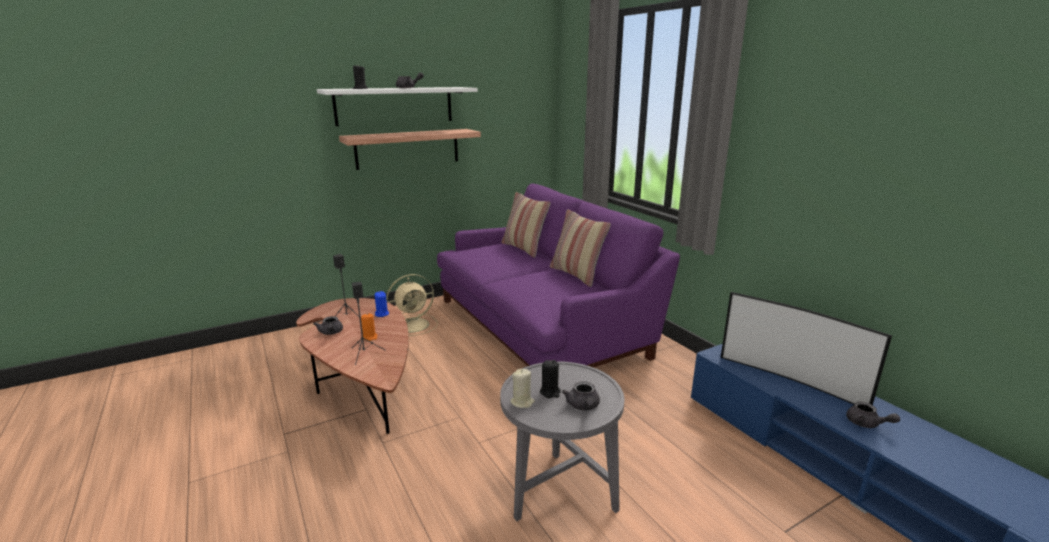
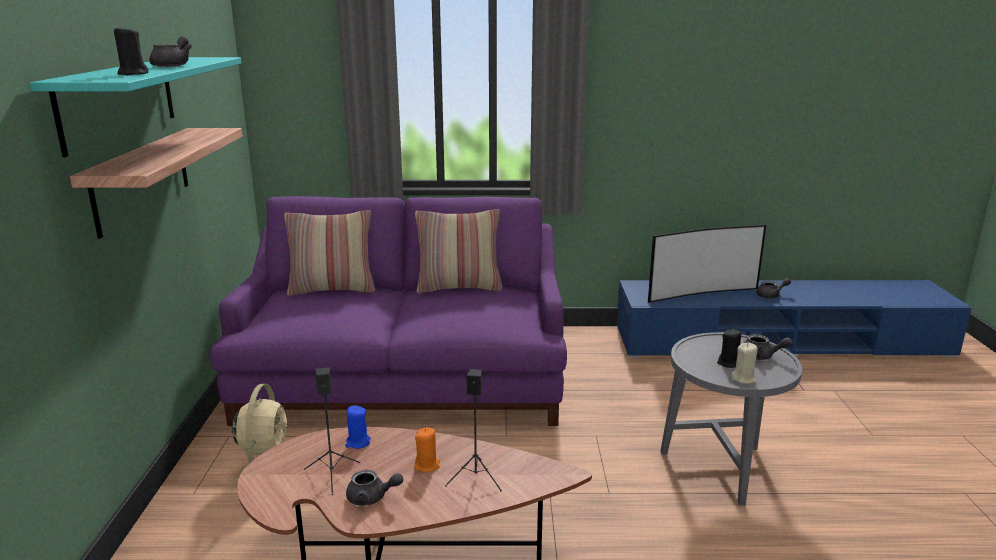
camera: 60 degrees left, 0 degrees up
(394, 105) = (119, 101): white shelf -> turquoise shelf

